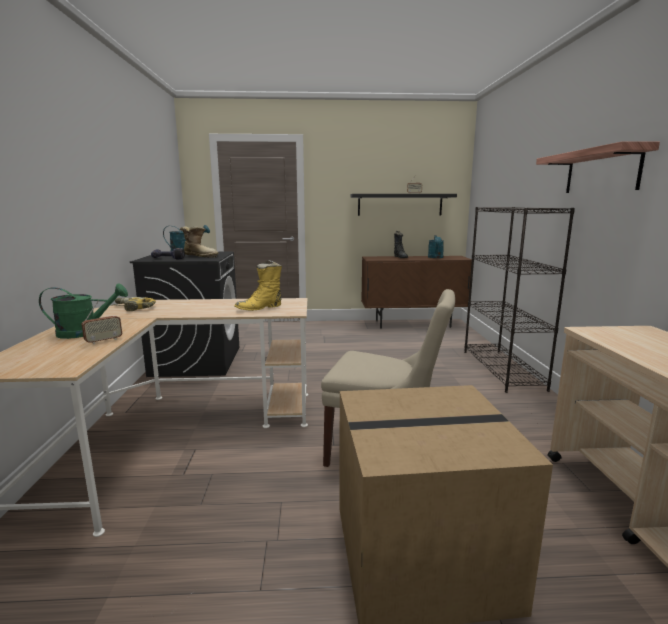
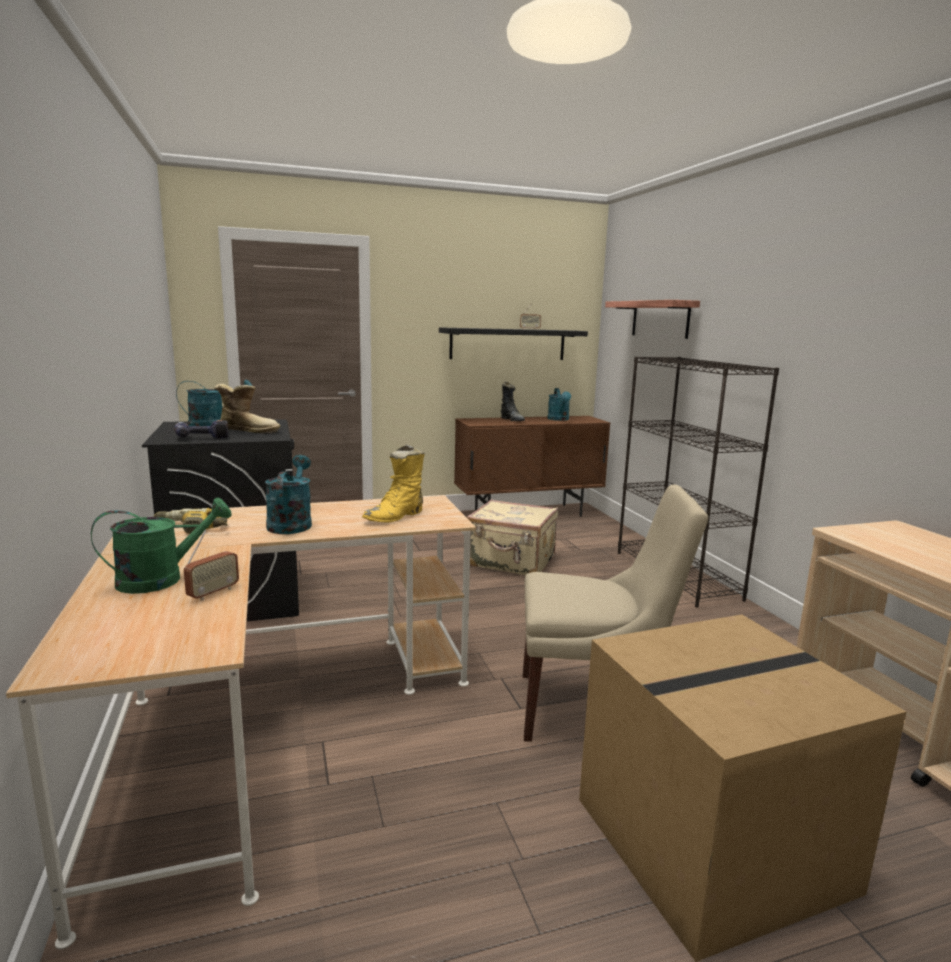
camera: 15 degrees left, 0 degrees up
(192, 308) = (291, 523): none -> turquoise watering can
(382, 353) = (512, 562): none -> beige suitcase
(601, 171) = (817, 326): shelf -> shelf (660, 319)

